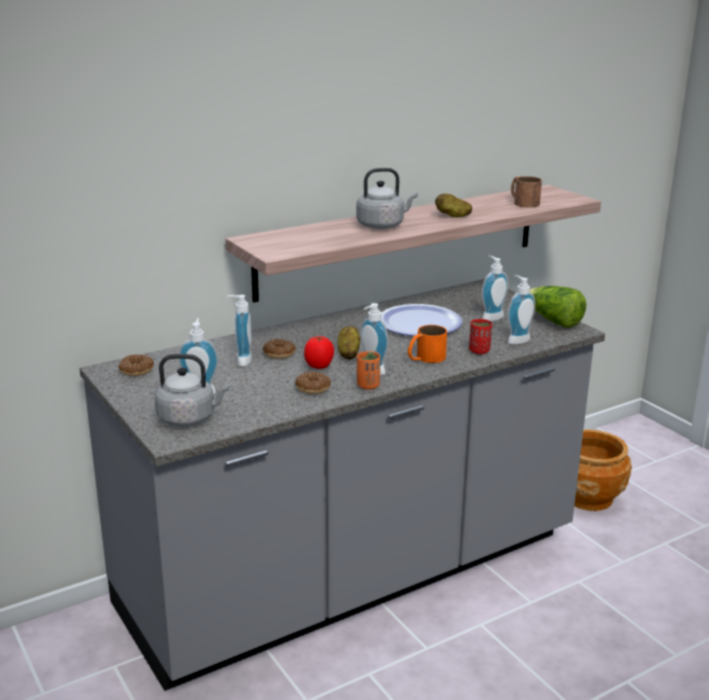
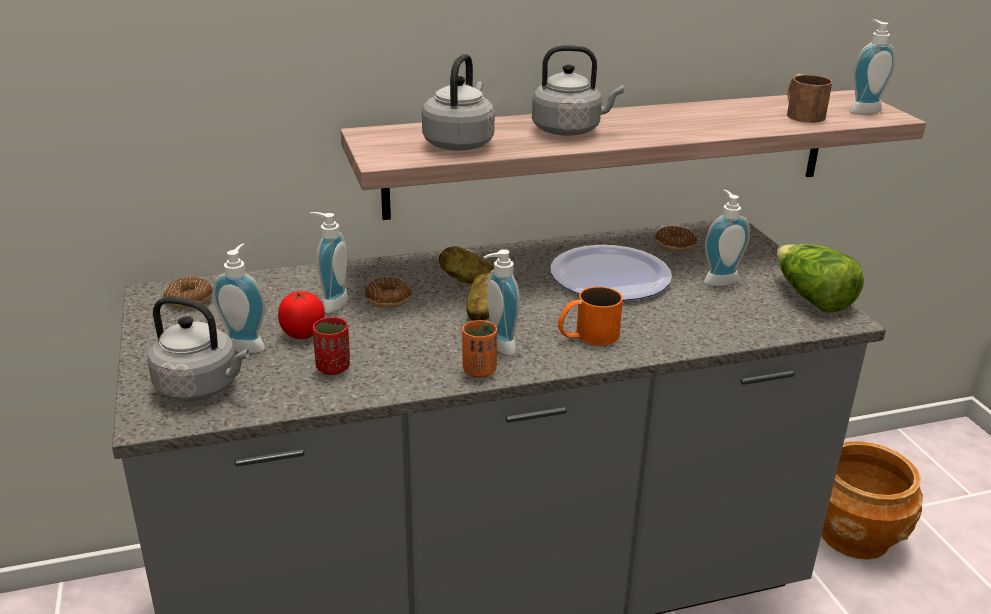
camera: 15 degrees right, 5 degrees up
(313, 388) = (399, 363): donut -> donut (675, 245)
(316, 239) = (460, 143): none -> grey kettle
(319, 366) = (430, 327): tomato -> tomato (303, 334)
(453, 216) = (682, 125): potato -> potato (466, 280)
(479, 351) = (674, 334): red cup -> red cup (333, 368)
(516, 339) = (740, 322): soap dispenser -> soap dispenser (862, 110)

